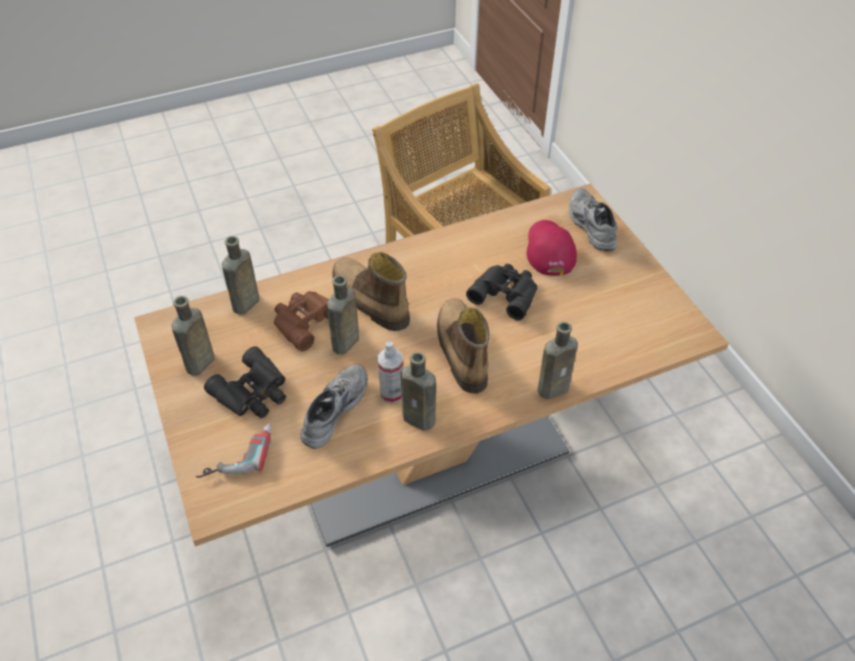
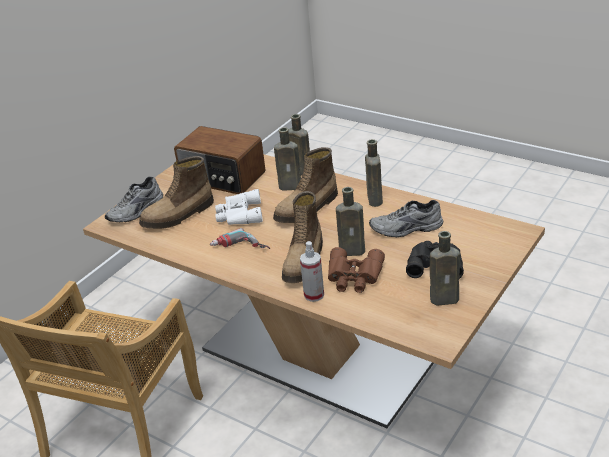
camera: 120 degrees left, 15 degrees down
(237, 453) = (480, 244): power drill -> power drill (239, 249)
(244, 305) = (373, 313): brown bottle -> brown bottle (292, 186)
(392, 393) = (369, 216): spray bottle -> spray bottle (314, 295)
(505, 293) = (239, 214): black binoculars -> white binoculars
(549, 250) = (179, 216): red cap -> boot
(602, 313) = (222, 178): none -> radio

